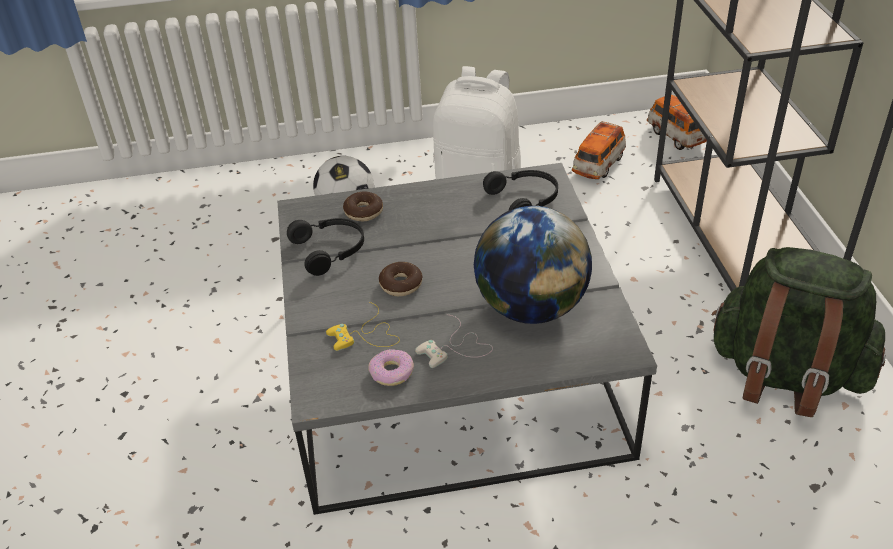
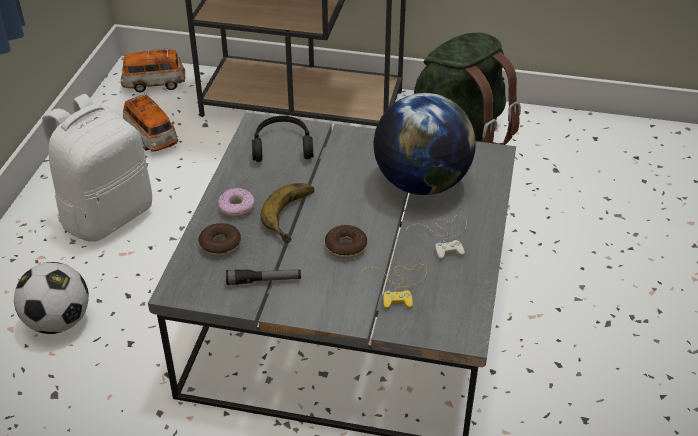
camera: 70 degrees left, 0 degrees up
(330, 250) = (264, 281): black headphones -> flashlight
(392, 373) = (456, 280): donut -> donut (237, 207)
(427, 240) = (295, 216): none -> banana

